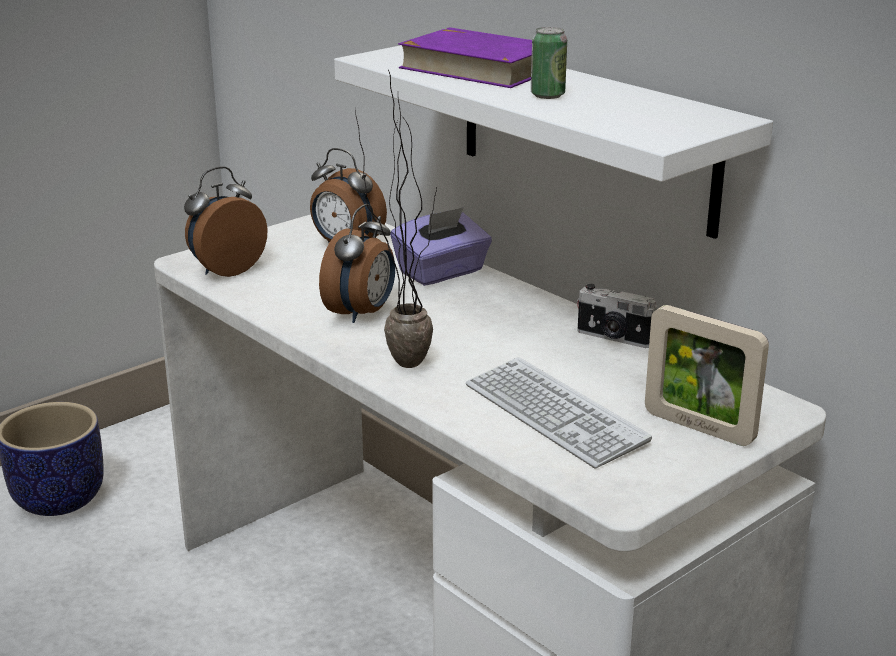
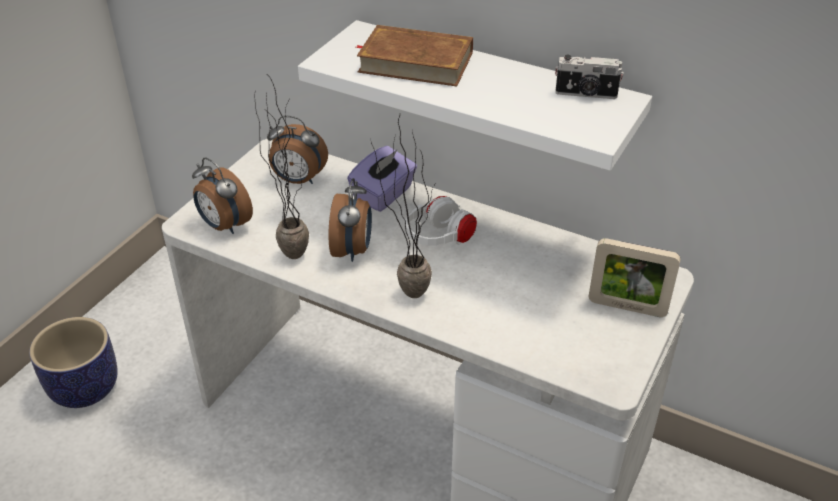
camera: 20 degrees left, 15 degrees up
(225, 269) = (224, 226): alarm clock -> alarm clock turned 75 degrees counterclockwise
(290, 300) = (293, 248): none -> potted plant
(478, 68) = (415, 62): purple book -> brown book
(482, 321) = (439, 239): none -> white headphones
(547, 95) = (488, 91): can -> none
(554, 414) = (534, 318): keyboard -> none
(614, 338) = (533, 235): camera -> camera (586, 94)

